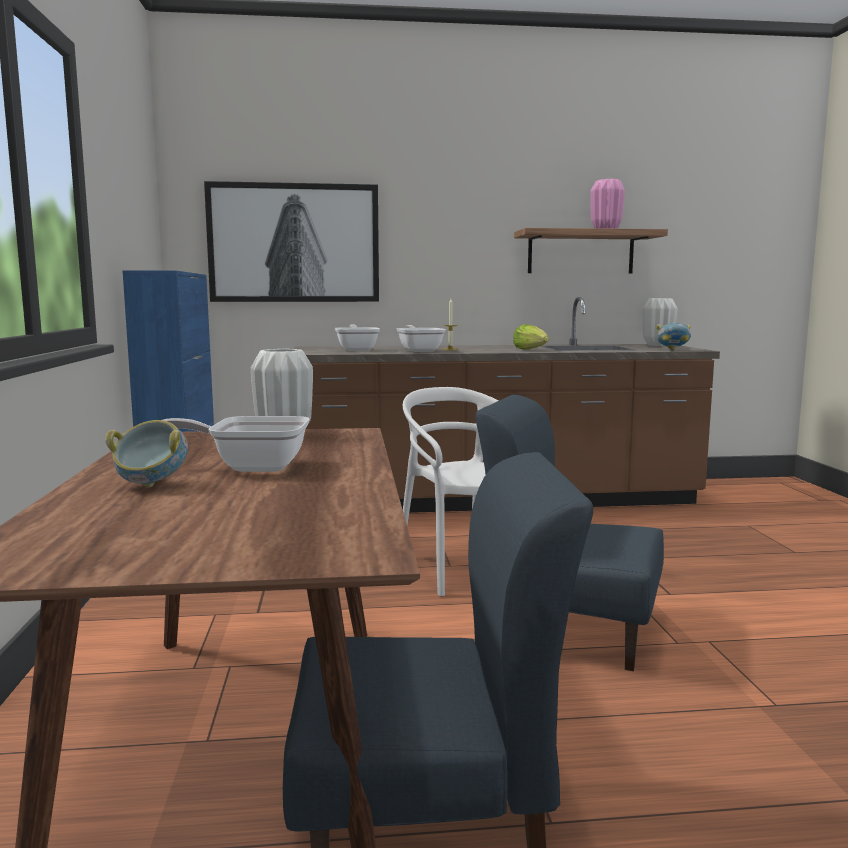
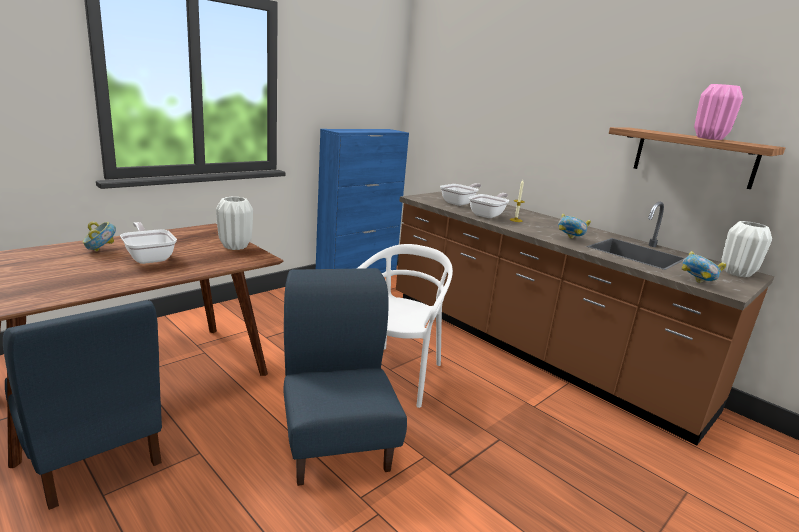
camera: 50 degrees right, 10 degrees up
(294, 243) = (467, 117): picture -> none
(531, 350) = (570, 239): lettuce -> bowl

